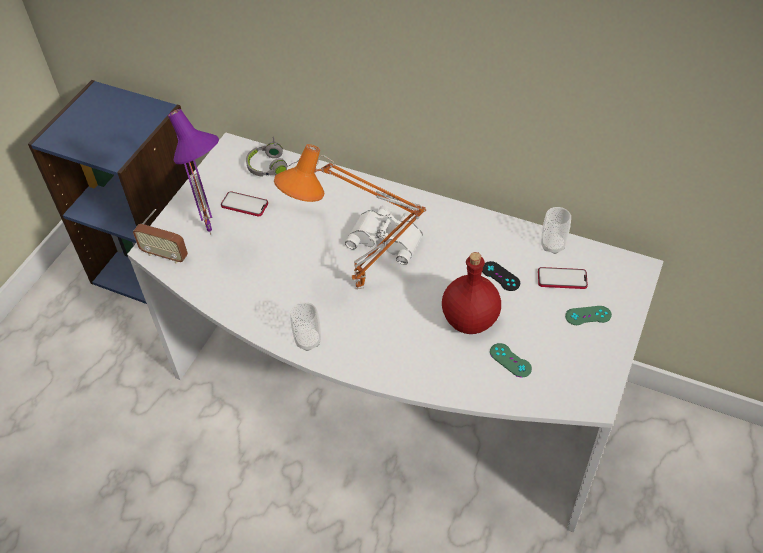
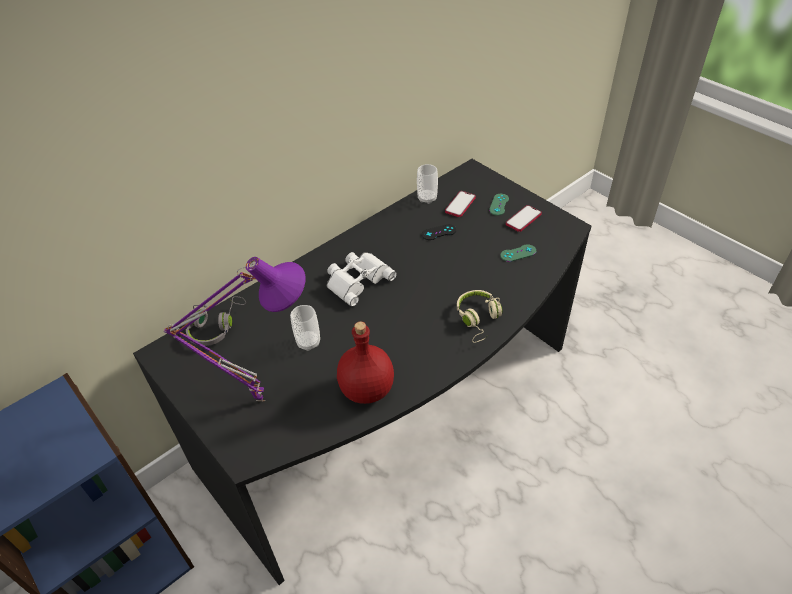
camera: 65 degrees left, 5 degrees down
(165, 255) = (263, 447): radio -> none
(244, 205) = (245, 364): phone -> phone (523, 219)
(308, 341) = (437, 363): cup -> cup (308, 342)
(359, 291) = (404, 314): orange table lamp -> none
(384, 355) = (479, 319): none -> beige headphones
(389, 393) = (396, 412): white desk -> black desk
(468, 320) = (470, 262): red bottle -> red bottle (366, 390)

